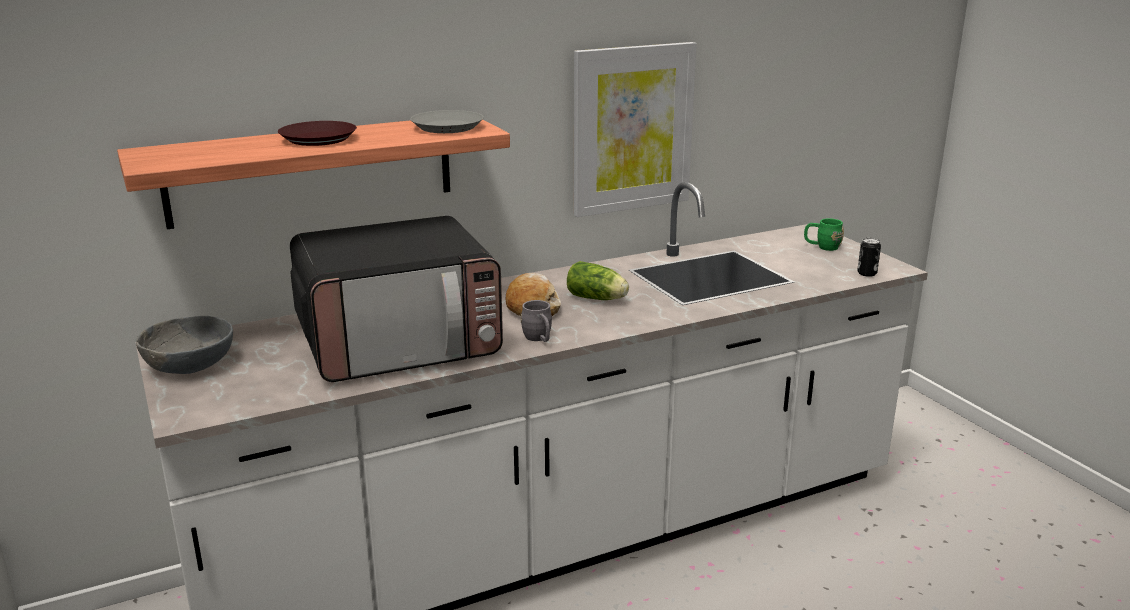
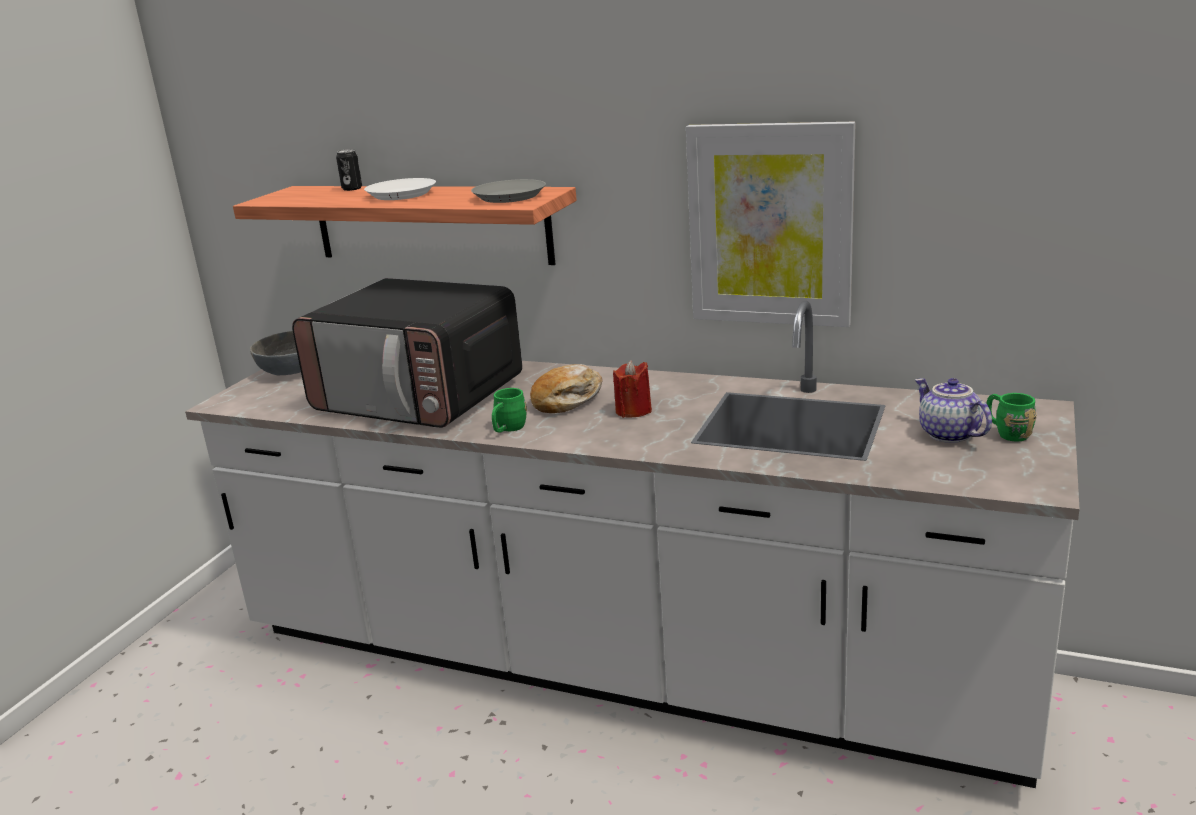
camera: 50 degrees right, 0 degrees up
(319, 139) = (402, 195): brown plate -> white plate
(539, 339) = (508, 429): grey mug -> green mug
(598, 299) = (633, 411): lettuce -> red candle
(799, 256) = (947, 434): none -> teapot
(867, 273) = (983, 481): can -> can (352, 188)

